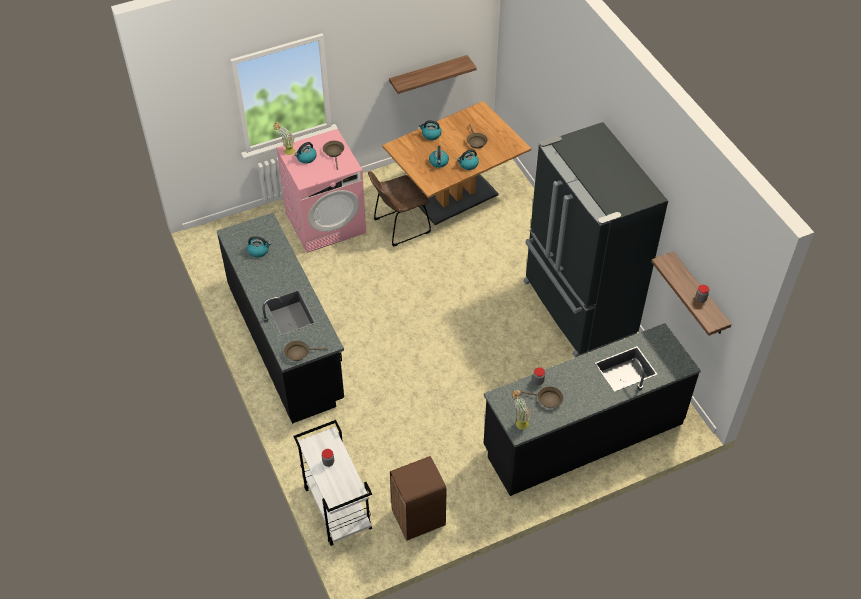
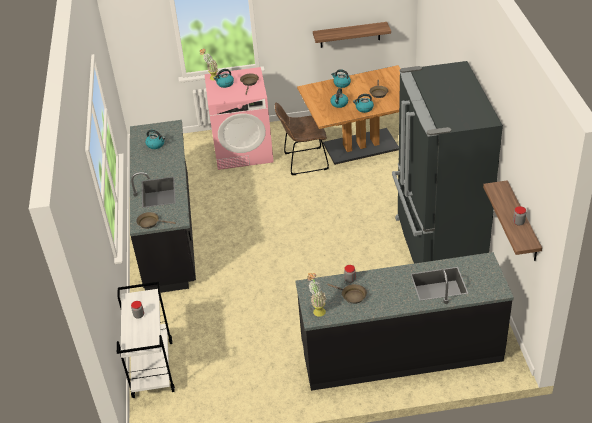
camera: 20 degrees right, 10 degrees down
(418, 518) = (219, 391): brown trash can -> none

